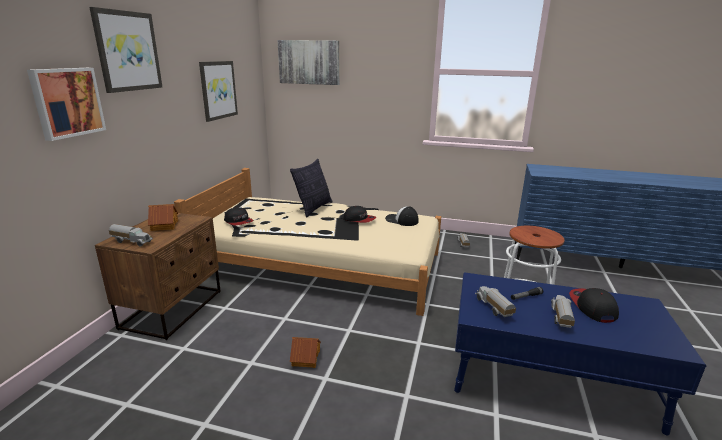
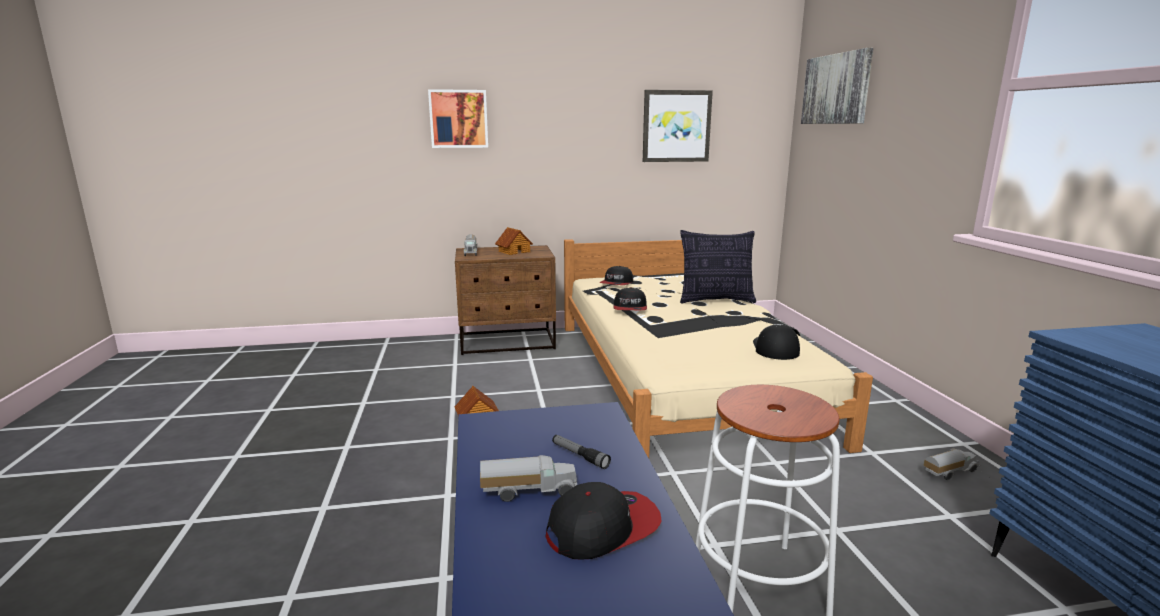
camera: 65 degrees right, 5 degrees down
(127, 51) = (536, 76): picture -> none
(359, 219) = (725, 325): cap -> cap (630, 308)
(493, 308) = (517, 432): toy truck -> none

